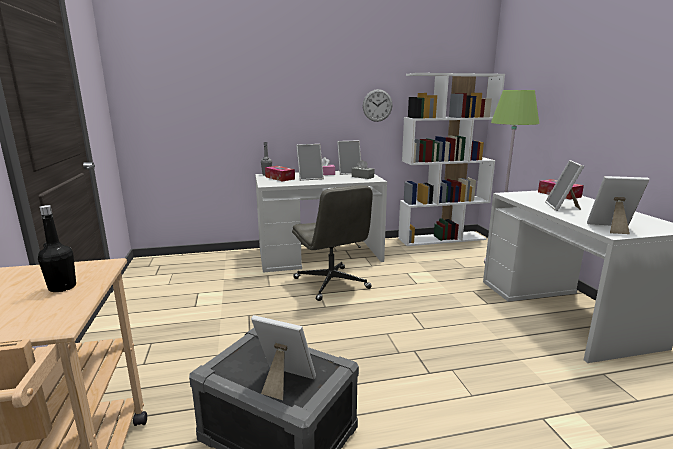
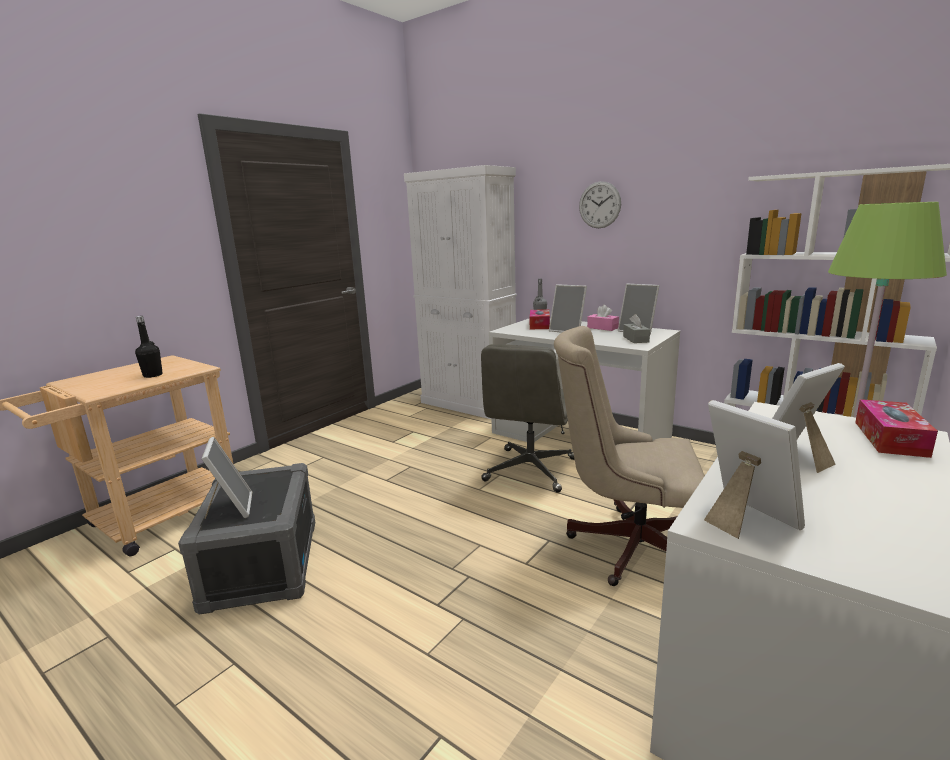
camera: 50 degrees right, 0 degrees up
(204, 260) = (469, 404): none -> white cabinet
(377, 105) = (704, 232): wall clock -> wall clock (599, 205)
(443, 297) = (627, 545): none -> beige office chair

